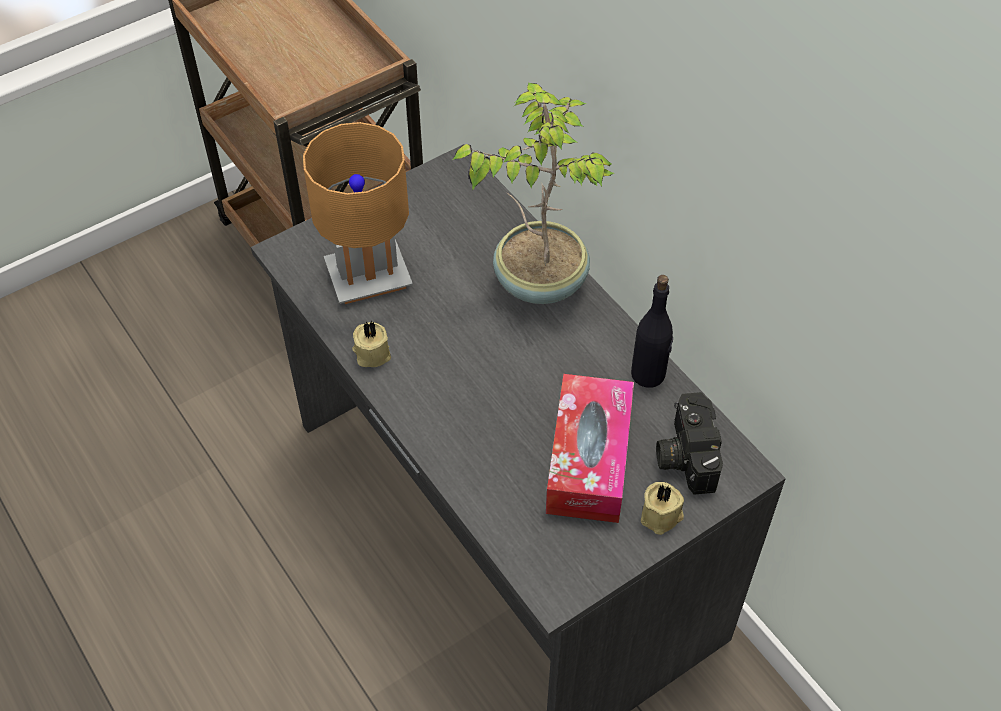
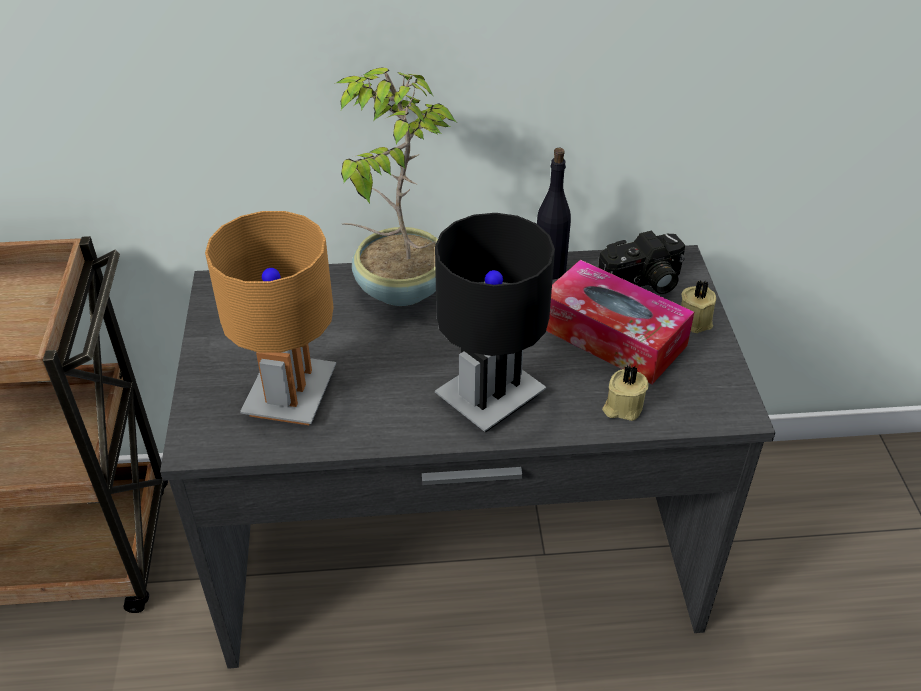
camera: 60 degrees left, 10 degrees down
(371, 353) = (387, 429): beige candle -> beige candle (622, 407)
(450, 404) = (491, 398): none -> black table lamp
(684, 454) = (642, 283): camera -> camera turned 45 degrees counterclockwise

